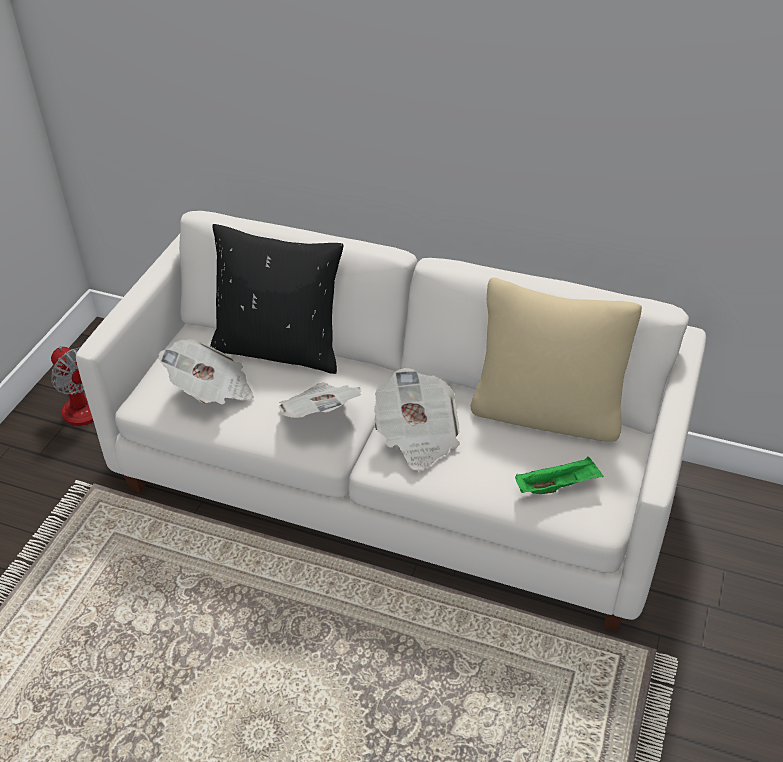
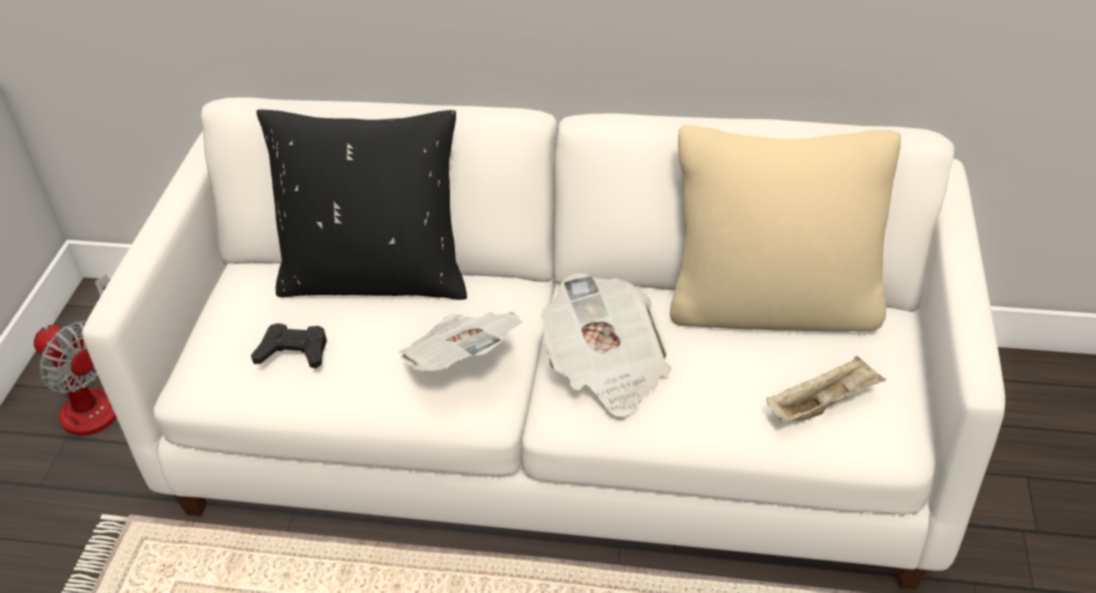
camera: 10 degrees left, 0 degrees up
(211, 390) = (293, 351): newspaper -> black game controller
(557, 485) = (823, 403): green tray -> beige tray

